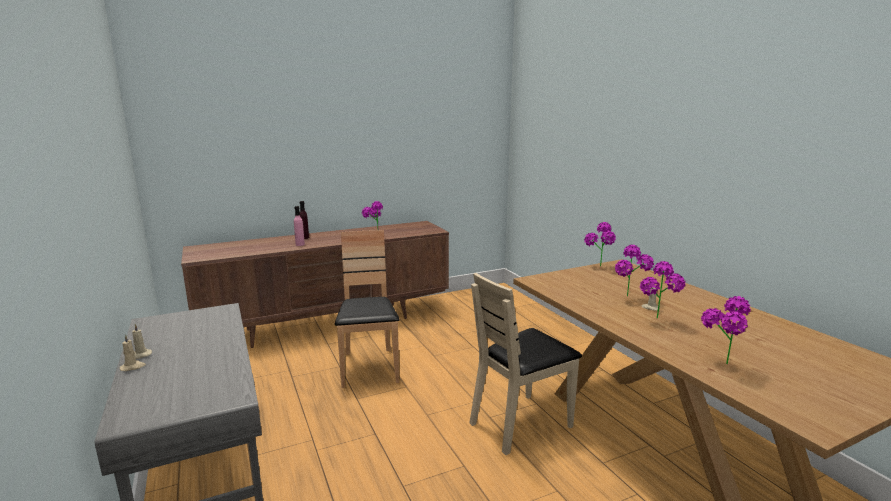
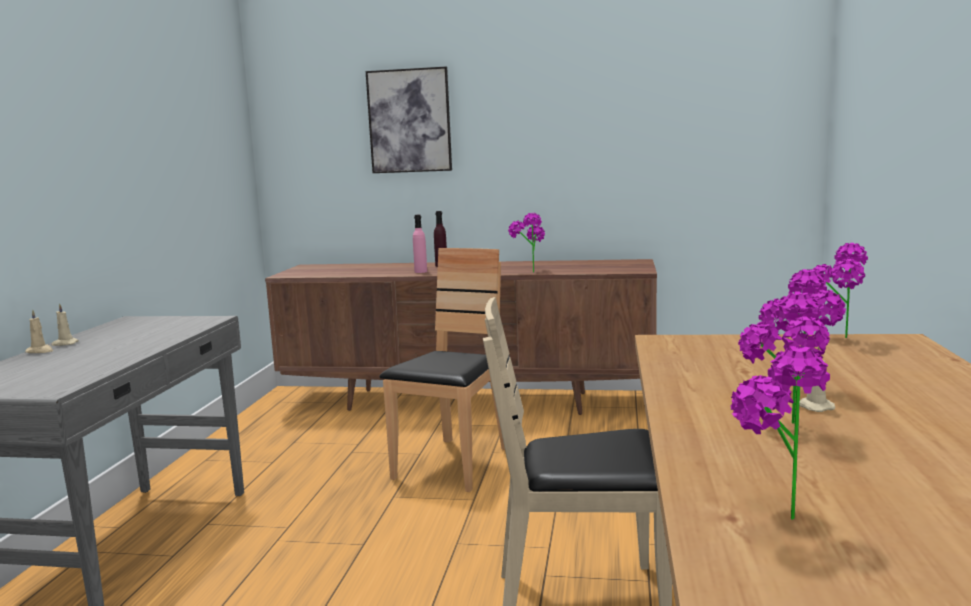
camera: 35 degrees right, 5 degrees down
(270, 138) = (409, 121): none -> picture

